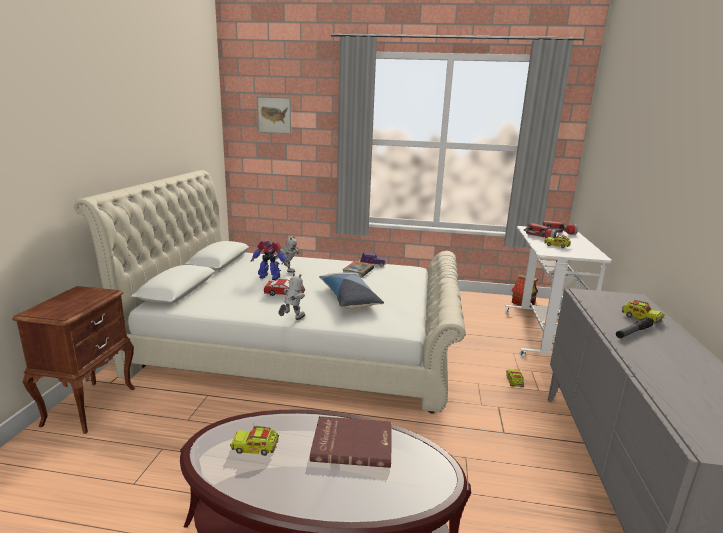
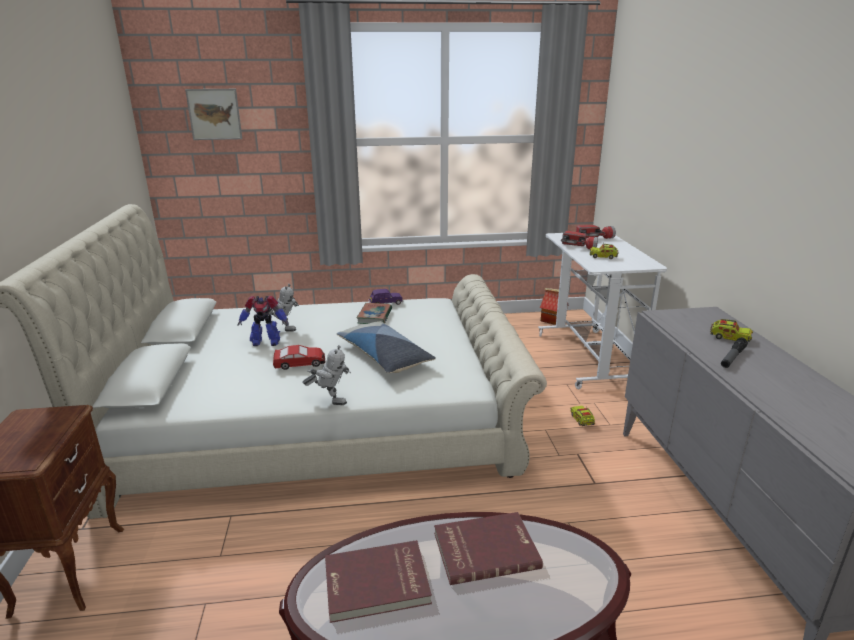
camera: 15 degrees left, 5 degrees up
(255, 447) = (376, 584): toy truck -> red book
(292, 320) = (330, 400): toy robot -> toy robot turned 90 degrees clockwise

